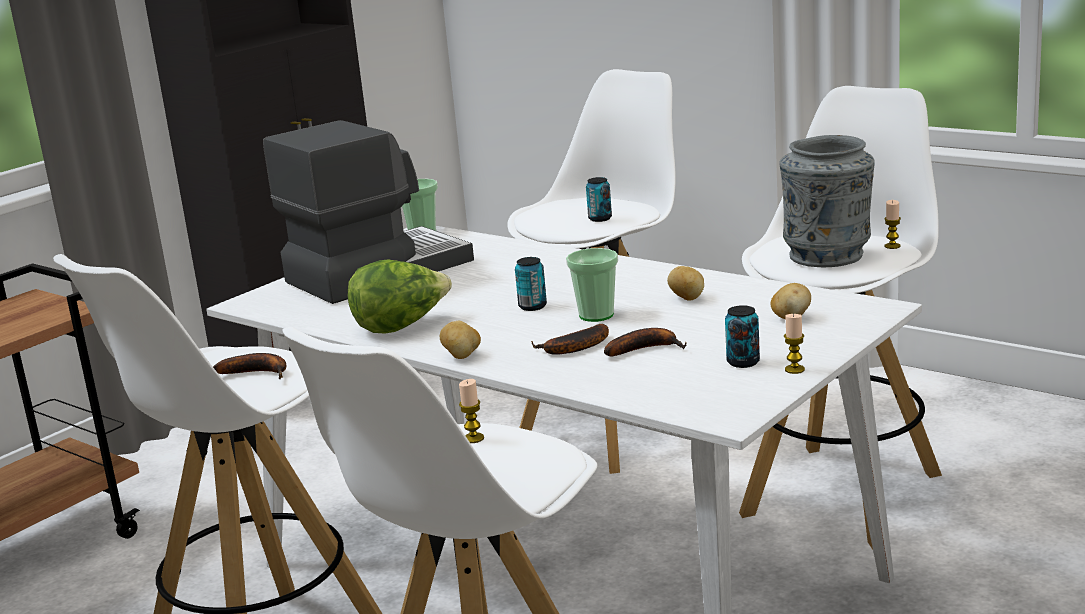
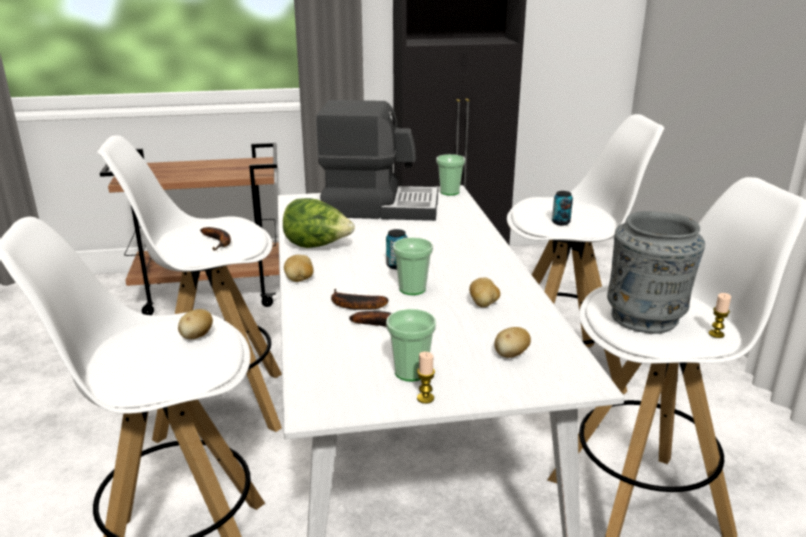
camera: 40 degrees right, 5 degrees up
(473, 438) = (196, 336): candle -> potato
(743, 362) = (410, 372): can -> cup

